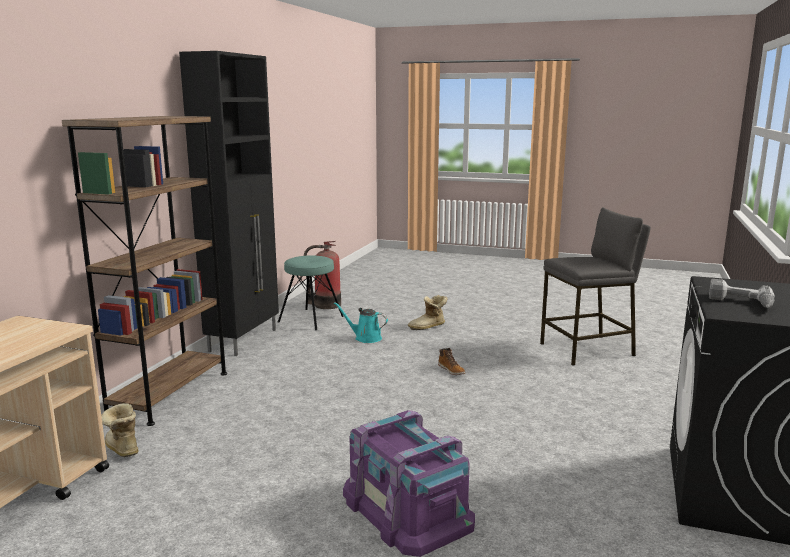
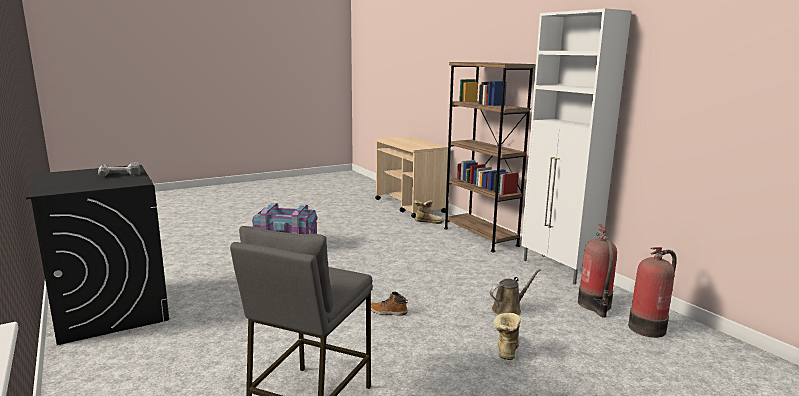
camera: 130 degrees right, 0 degrees up
(244, 340) = (558, 269): black cabinet -> white cabinet
(311, 319) = (595, 305): turquoise stool -> fire extinguisher
(365, 338) = (509, 309): turquoise watering can -> brown watering can

